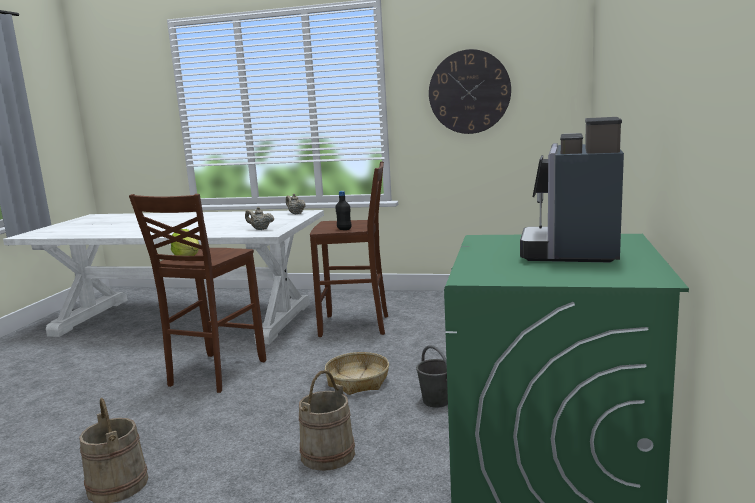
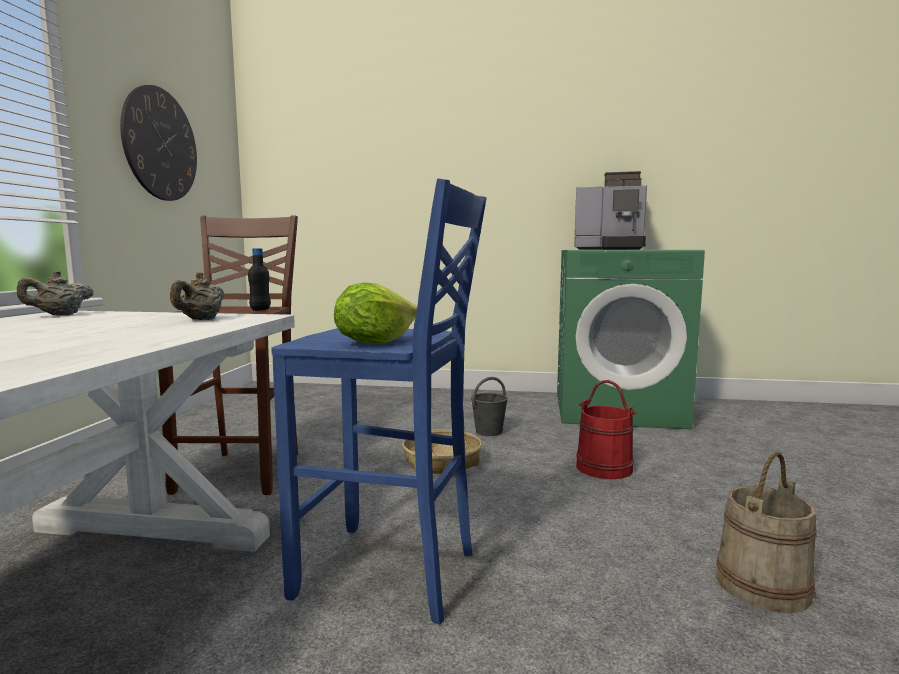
camera: 95 degrees left, 5 degrees down
(214, 374) = (391, 574): brown stool -> blue stool
(328, 454) = (604, 468): beige bucket -> red bucket

